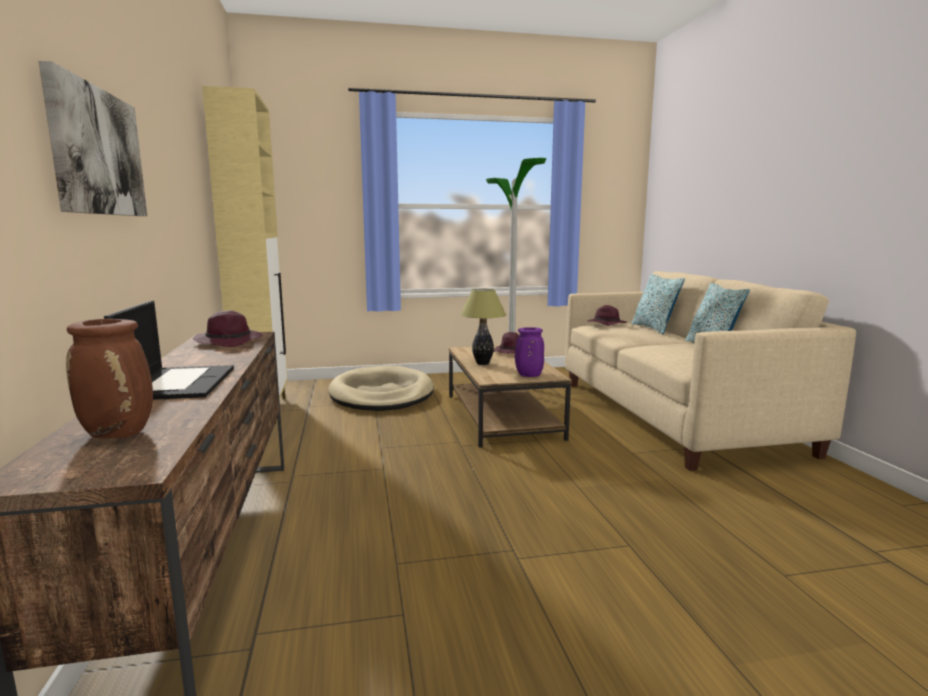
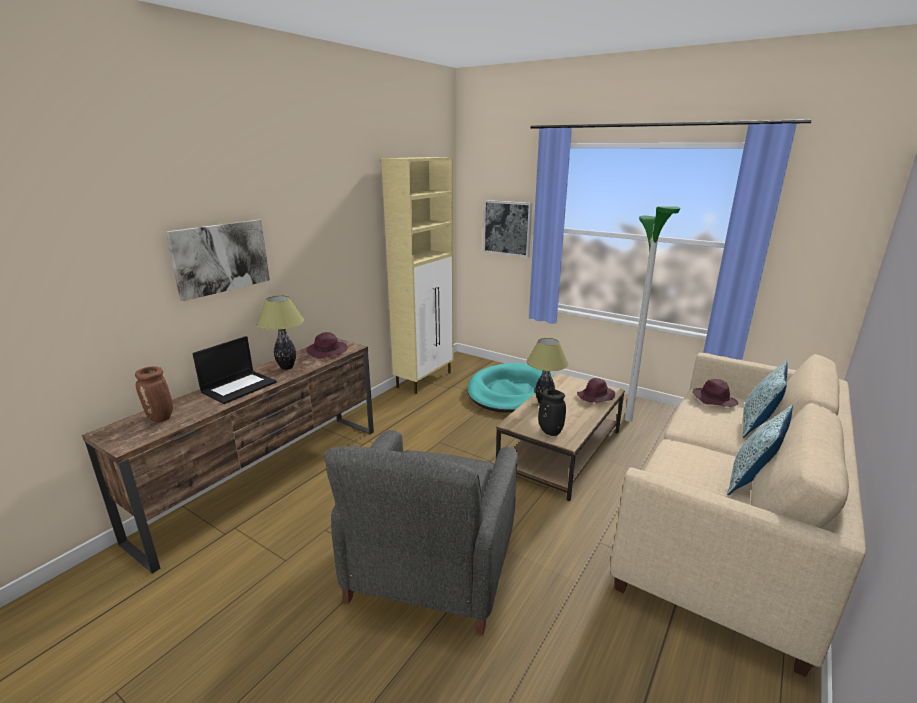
camera: 45 degrees right, 10 degrees up
(207, 359) = (287, 367): none -> table lamp
(321, 208) = (507, 228): none -> picture
(382, 394) = (511, 392): beige dog bed -> turquoise dog bed
(528, 375) = (549, 432): purple vase -> black vase
(559, 528) = (431, 567): none -> grey armchair

